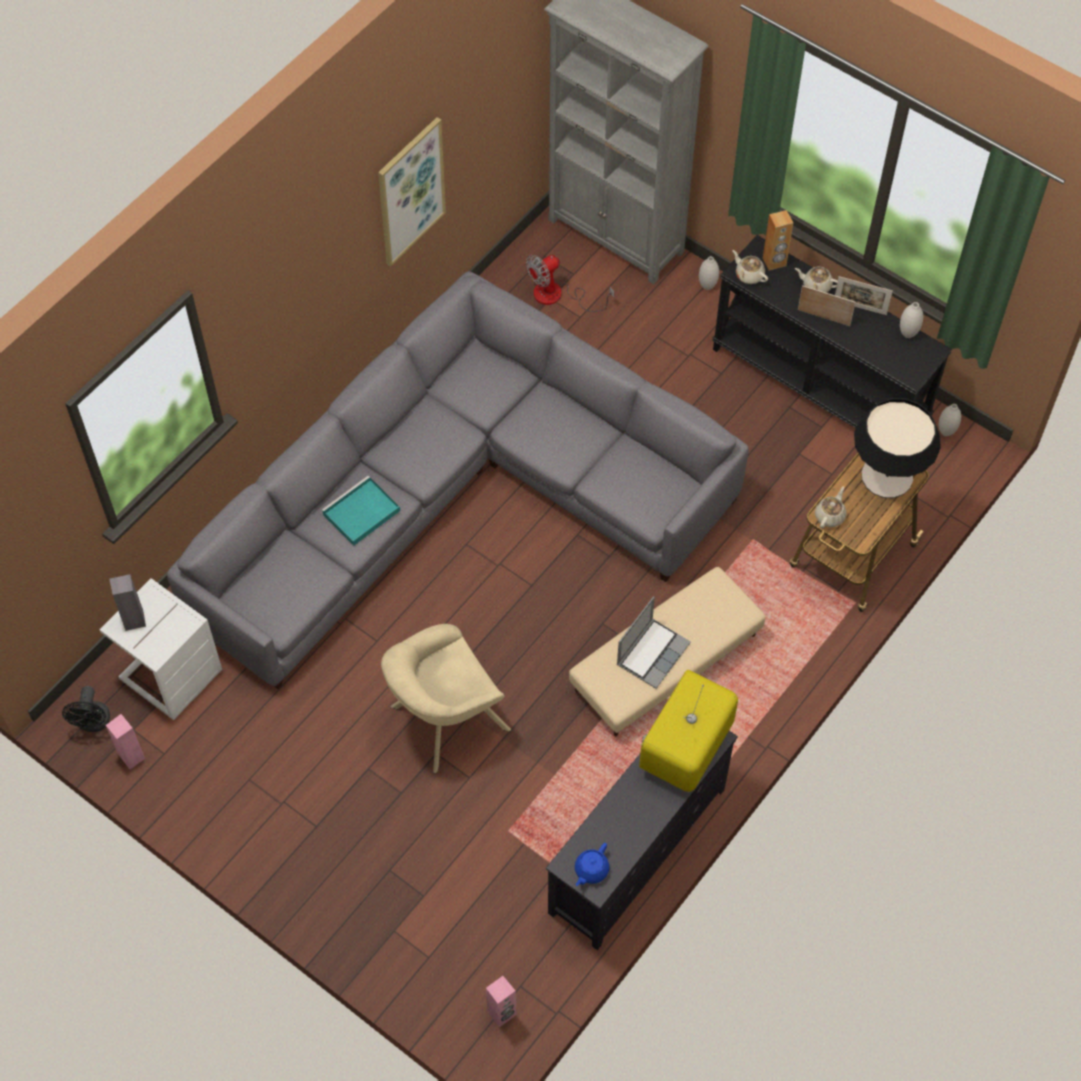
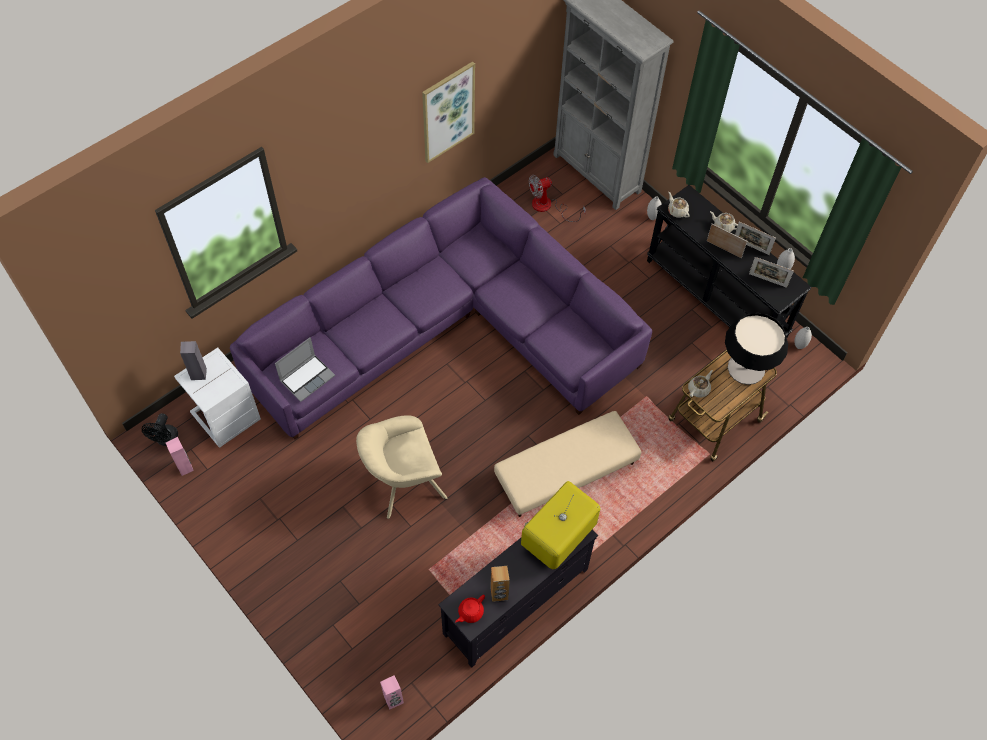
camera: 10 degrees right, 0 degrees up
(360, 513) = (373, 329): turquoise tray -> none
(457, 497) = (448, 330): grey sofa -> purple sofa
(591, 870) = (470, 612): blue teapot -> red teapot
(652, 653) = (555, 463): laptop -> laptop (307, 377)
(774, 262) = (697, 205): brown speaker -> brown speaker (499, 594)
(891, 350) = (767, 280): none -> picture frame

